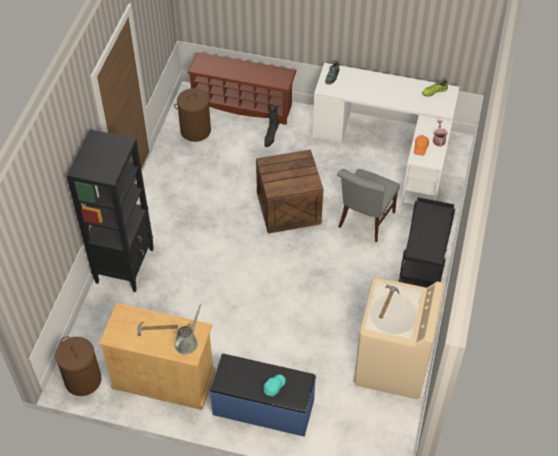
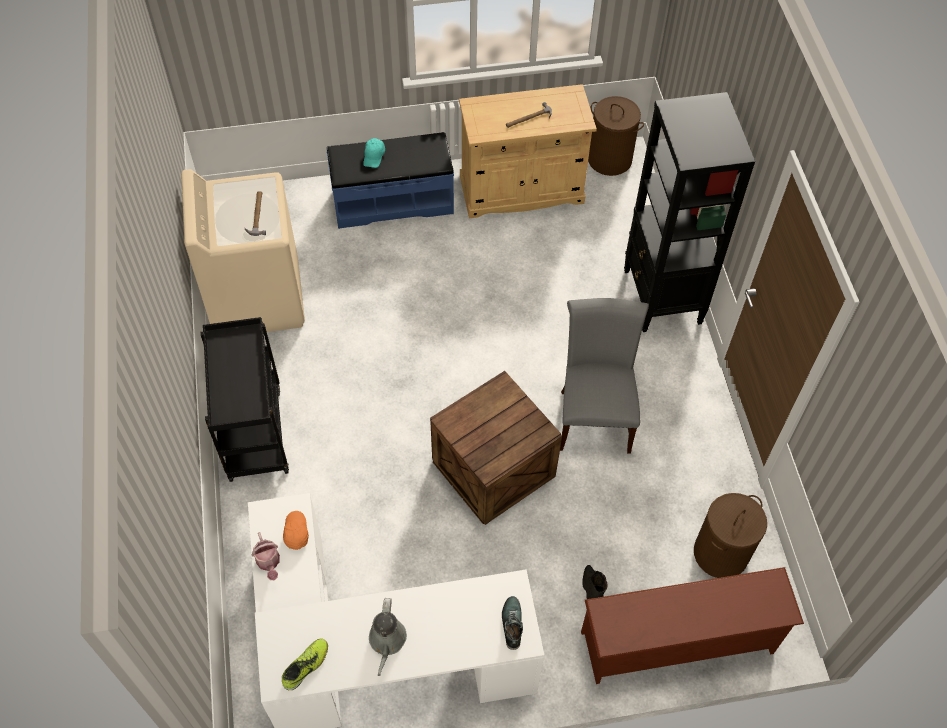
camera: 155 degrees right, 5 degrees up
(187, 342) = (484, 116): grey watering can -> grey watering can (387, 641)
(364, 222) = (368, 489): grey chair -> grey chair (594, 416)

